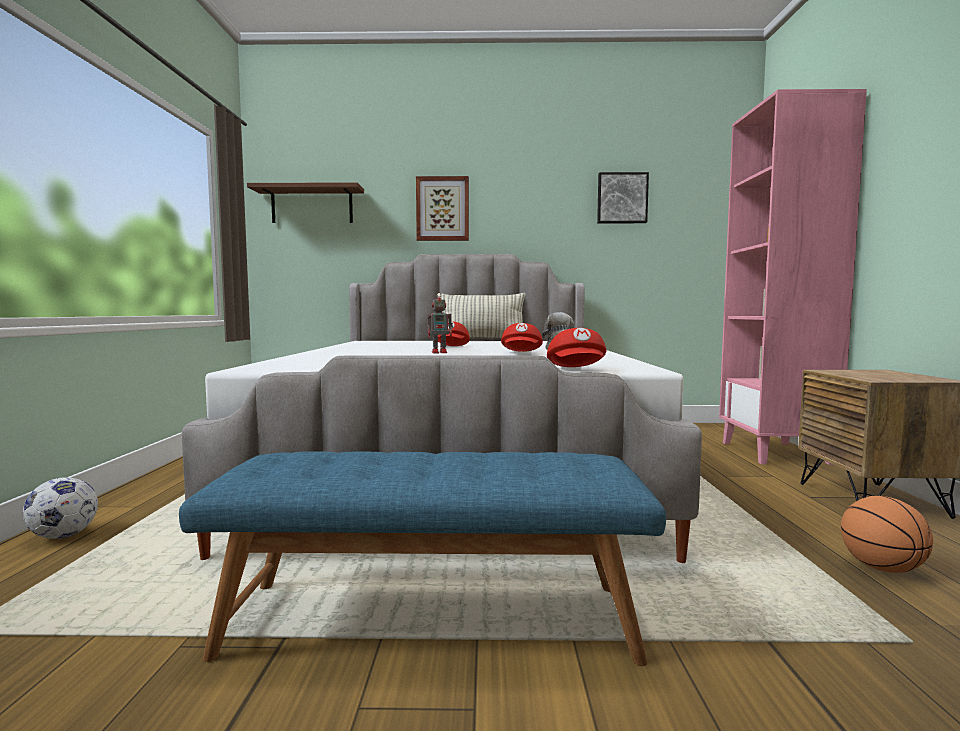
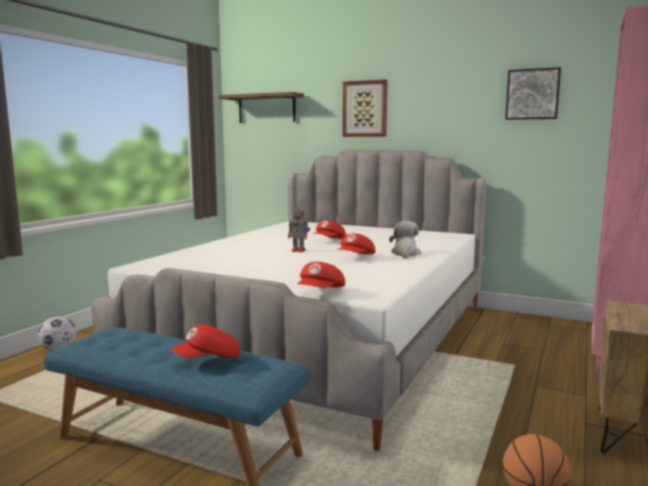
camera: 25 degrees right, 5 degrees up
(481, 340) = (385, 227): pillow -> none
(501, 464) = (208, 360): none -> red cap

